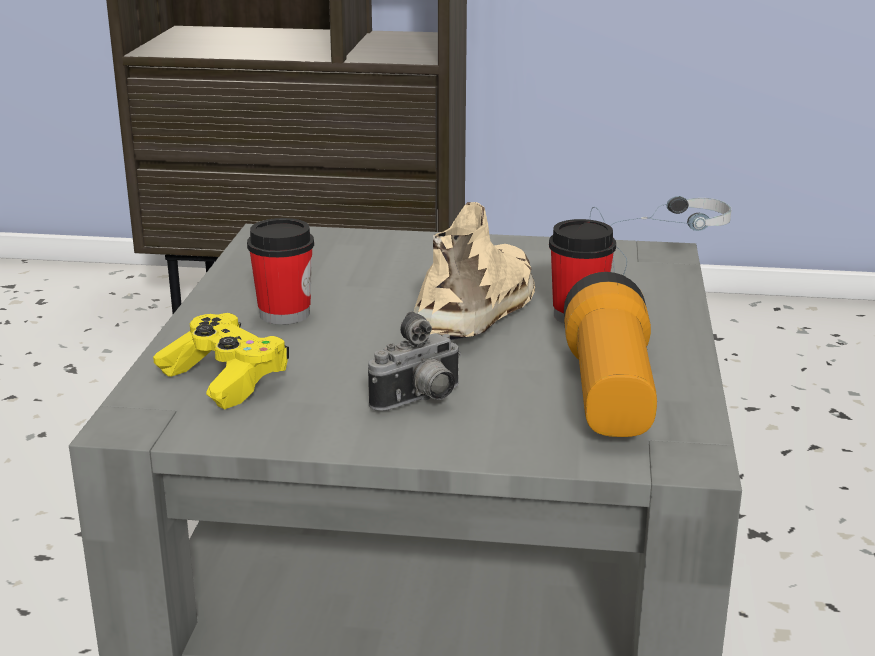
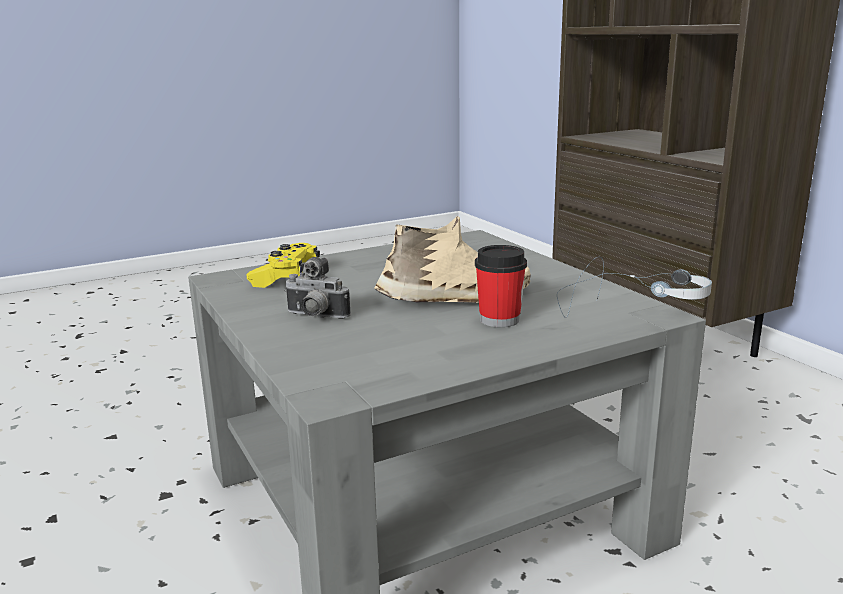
camera: 55 degrees right, 5 degrees down
(284, 314) = (379, 266): cup -> none
(609, 392) = (395, 354): flashlight -> none

